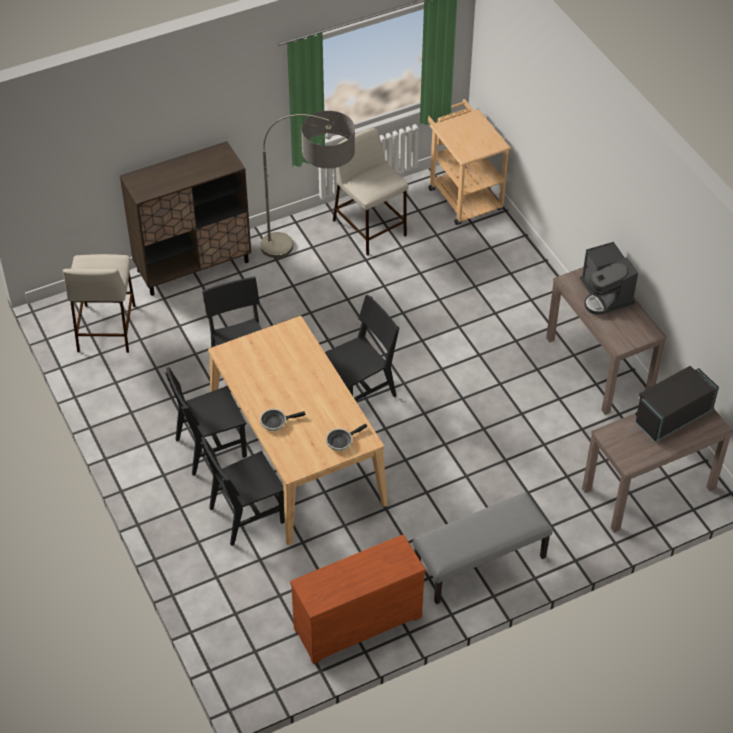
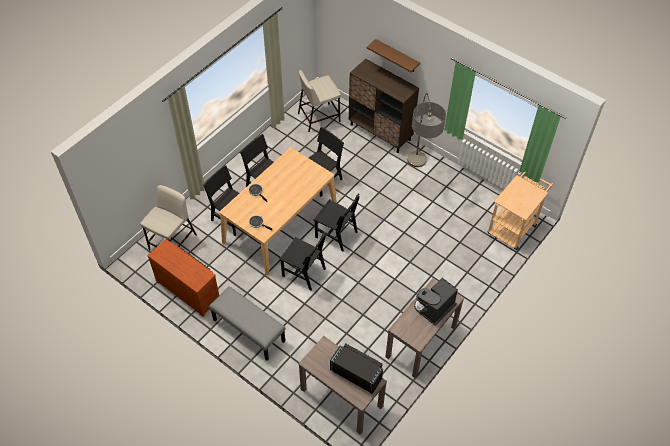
camera: 65 degrees right, 5 degrees up
(175, 123) = (397, 56): none -> brown shelf
(370, 228) = (457, 194): beige stool -> beige stool (172, 243)
(409, 457) = (304, 272): none -> black chair

